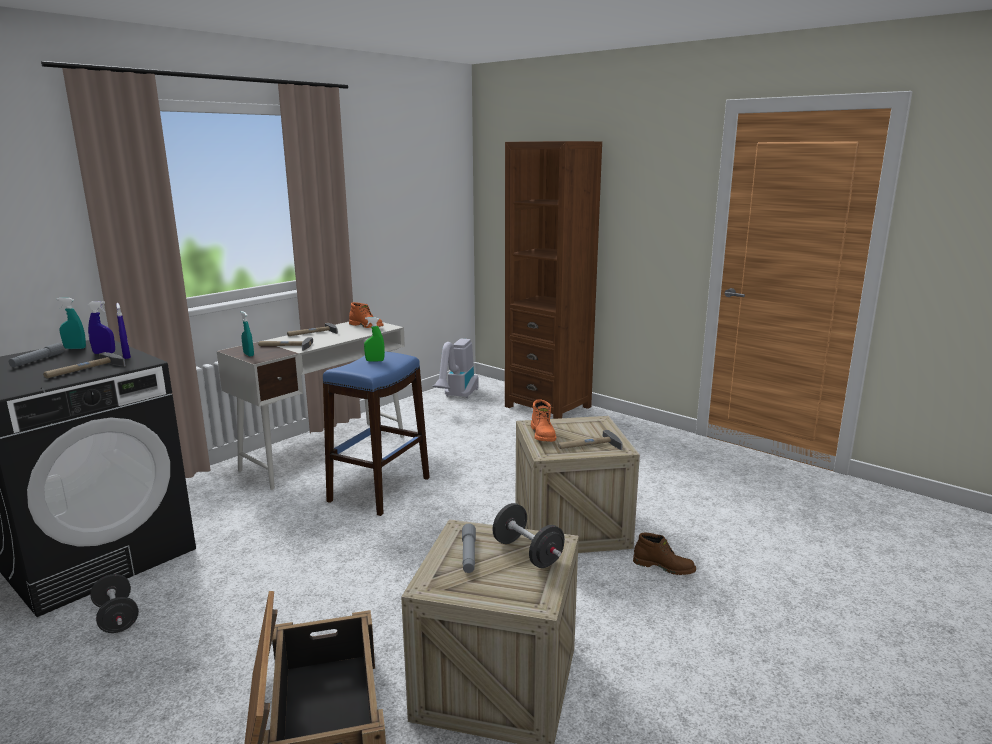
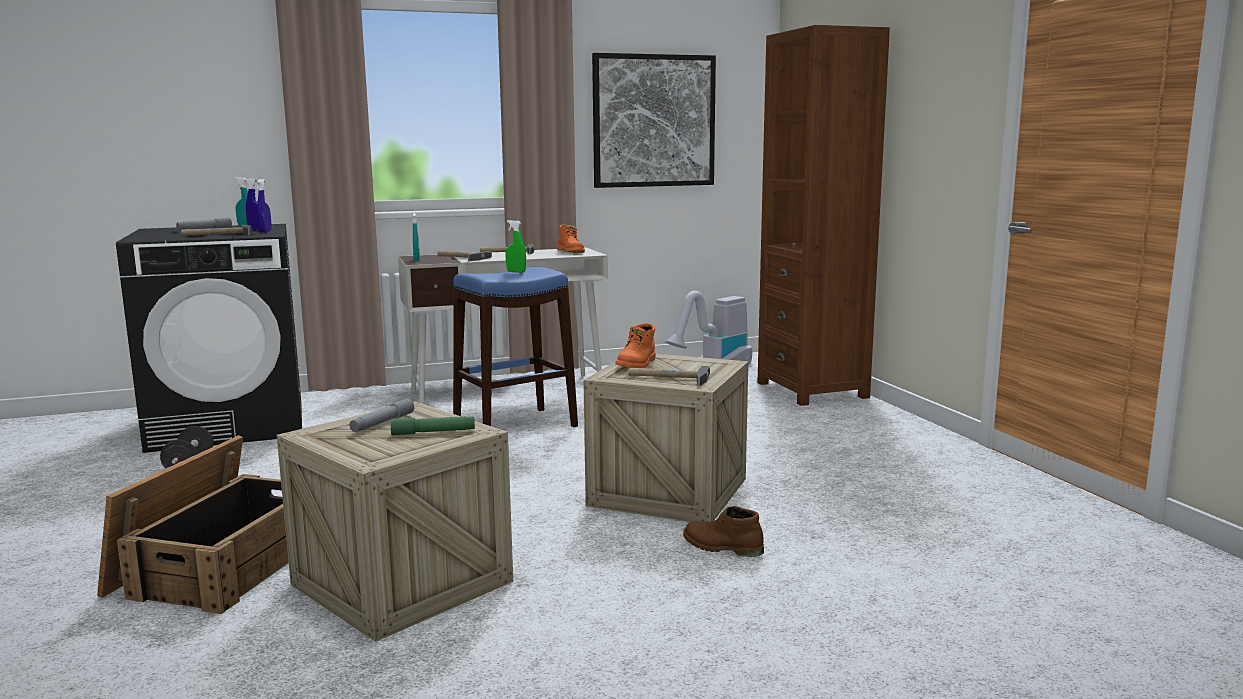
camera: 30 degrees right, 5 degrees down
(396, 204) = (654, 121): none -> picture
(527, 553) = (433, 432): black dumbbell -> green flashlight
(664, 567) = (721, 547): brown boot -> brown boot turned 150 degrees clockwise

